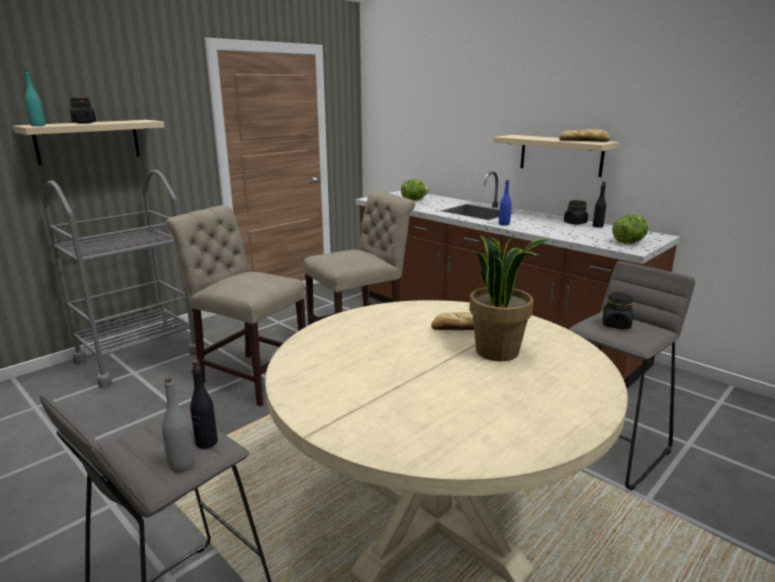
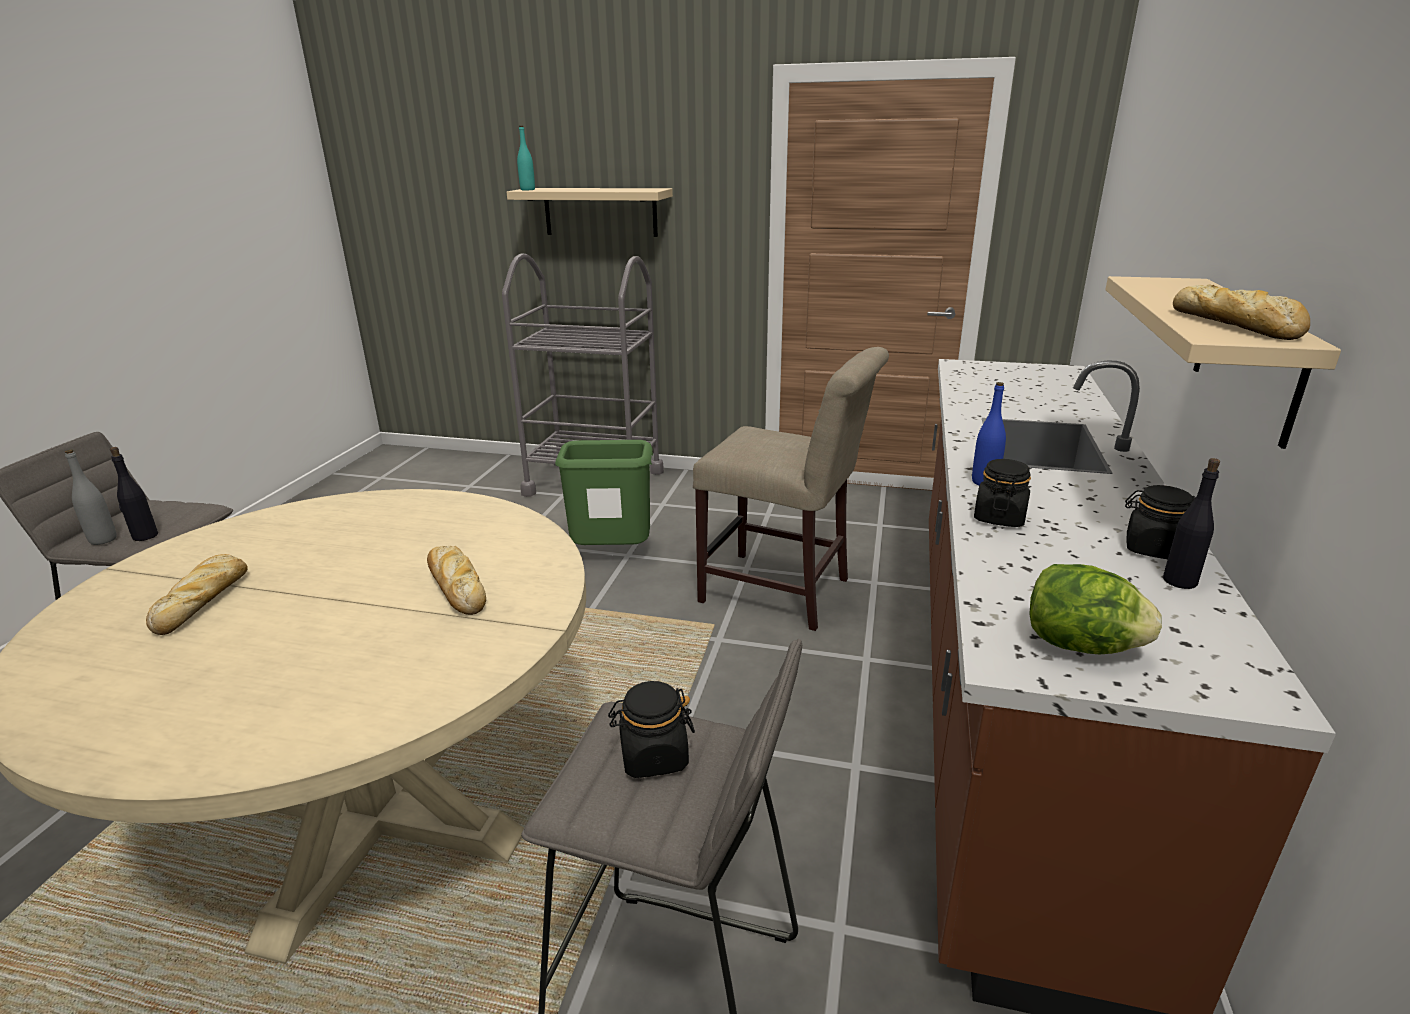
camera: 60 degrees right, 5 degrees up
(84, 123) = (582, 189): black jar -> black jar (999, 517)
(249, 376) = (612, 555): beige chair -> green trash can
(408, 397) = (203, 600): none -> bread
(414, 200) = (1018, 387): lettuce -> none
(498, 351) = (375, 631): potted plant -> none

